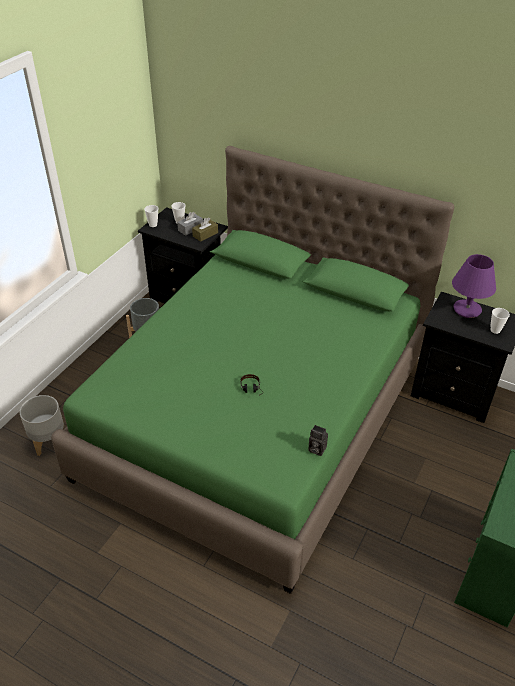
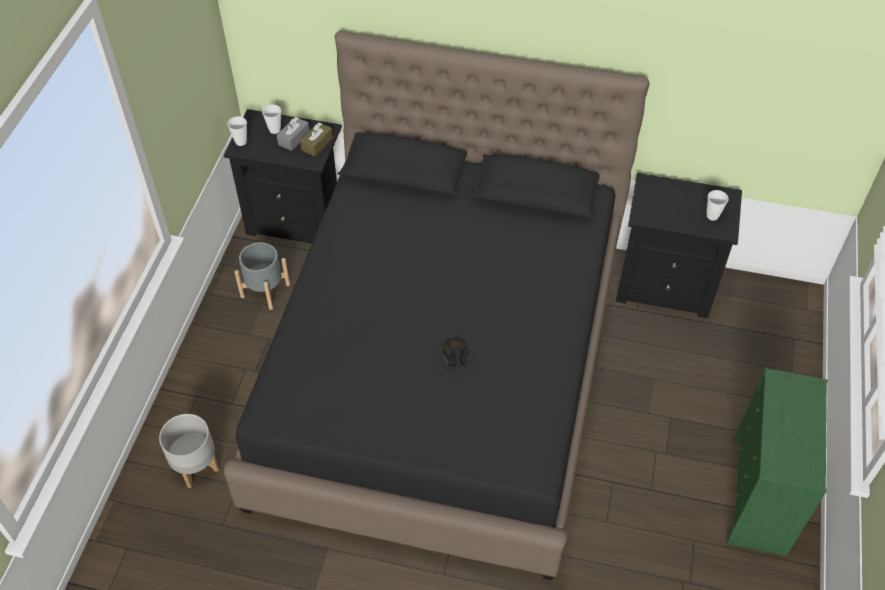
camera: 15 degrees left, 10 degrees up
(257, 417) = (443, 371): green bed -> black bed
(316, 449) = (557, 421): camera -> none
(467, 309) = (673, 193): purple table lamp -> none

